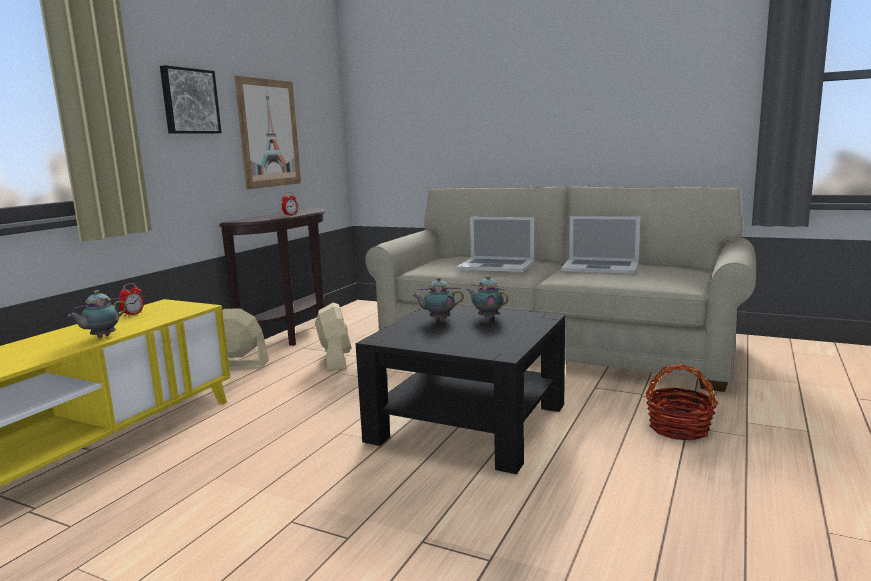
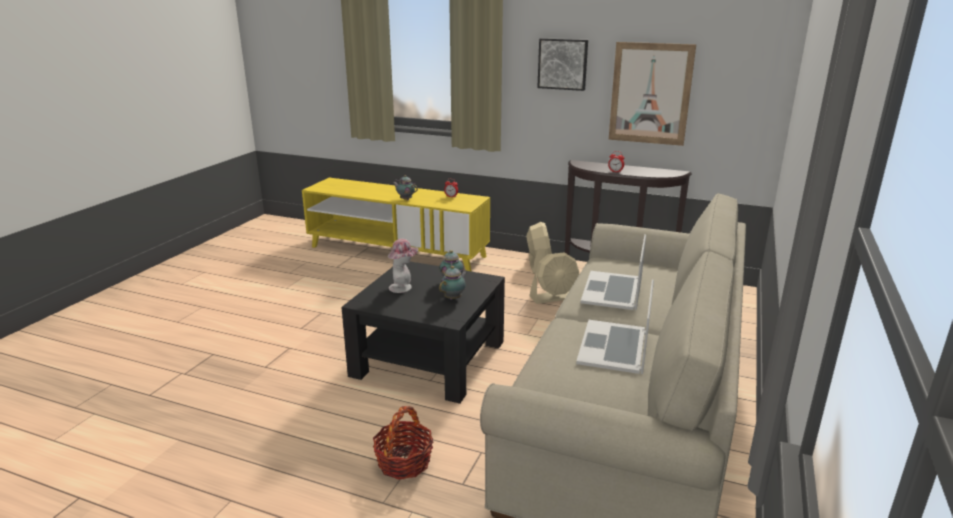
camera: 85 degrees right, 10 degrees up
(454, 337) = (403, 287): none -> hat

